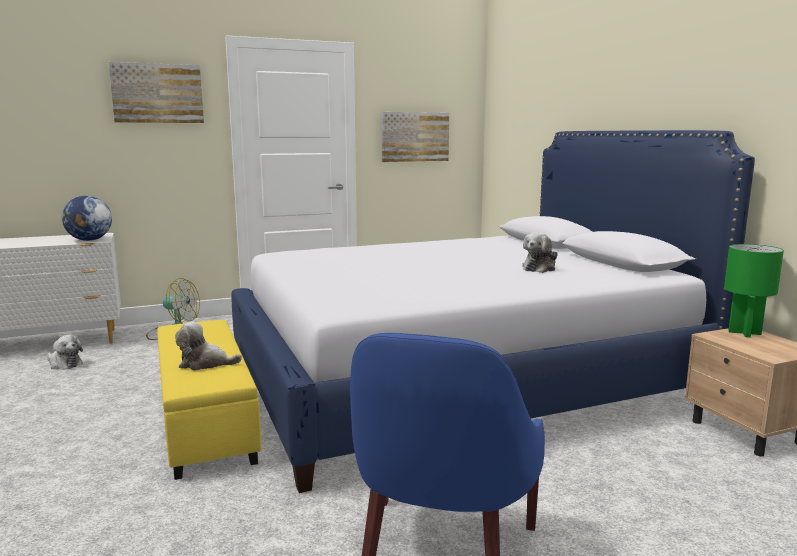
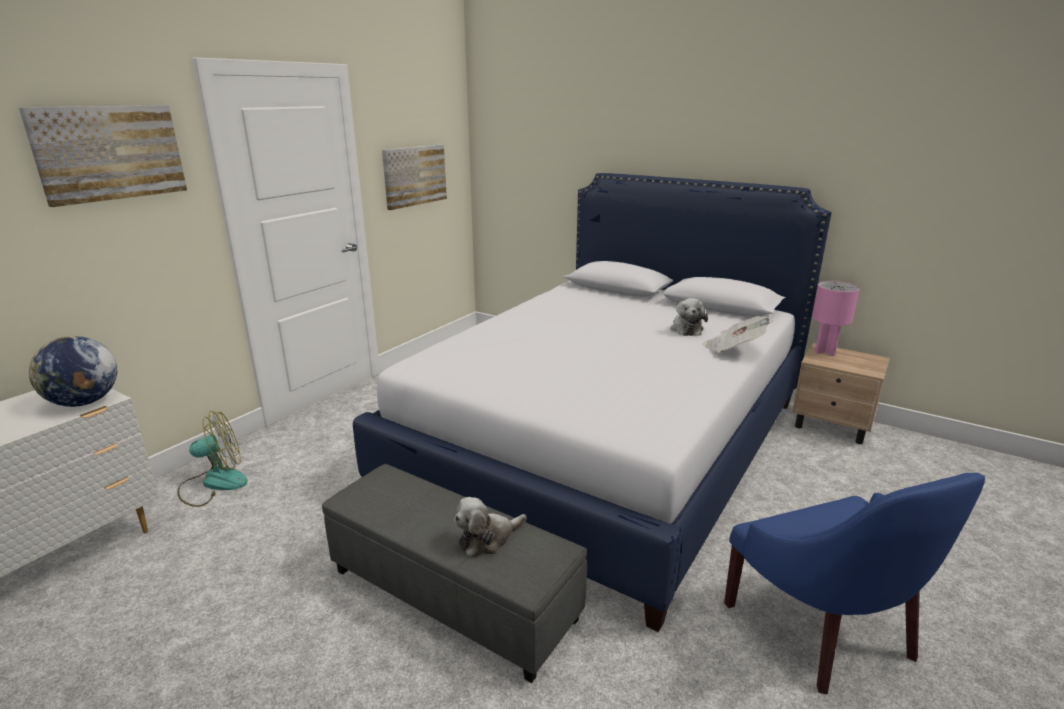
camera: 35 degrees left, 10 degrees up
(64, 364) = (124, 593): plush toy -> none
(207, 421) = (453, 593): yellow ottoman -> grey ottoman
(550, 283) = (733, 349): none -> newspaper
(745, 333) = (825, 351): green table lamp -> pink table lamp

